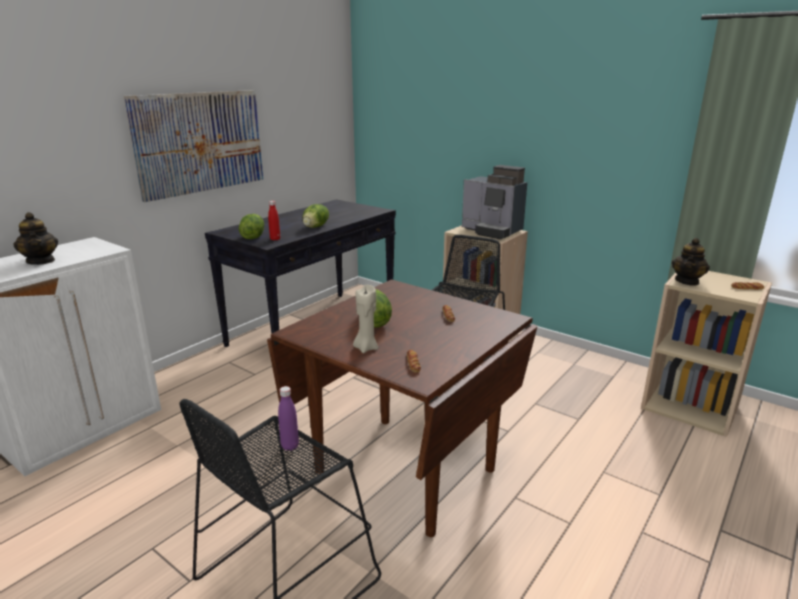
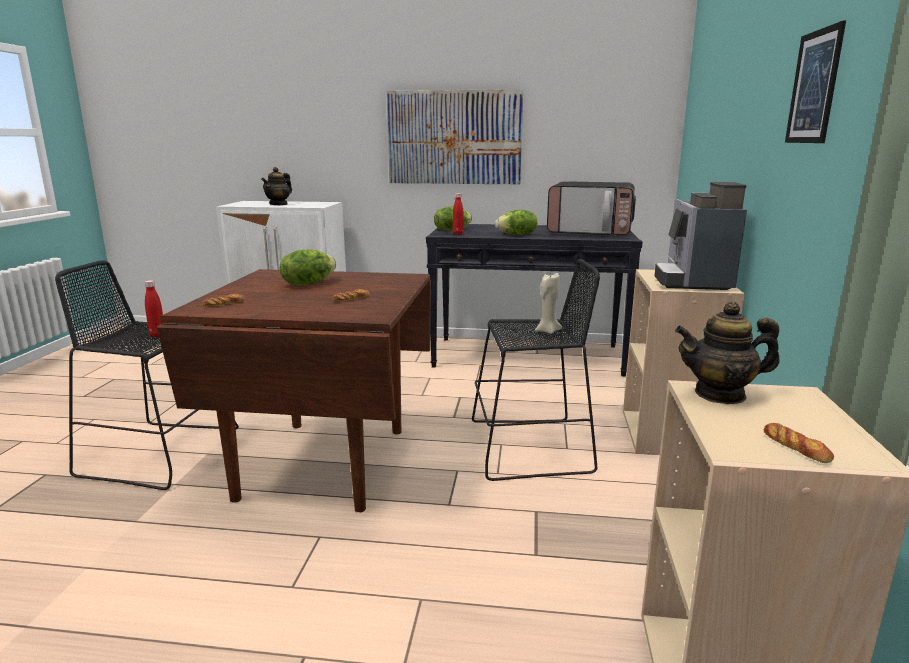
camera: 60 degrees right, 5 degrees down
(290, 446) = (157, 335): purple bottle -> red bottle
(341, 210) = (590, 232): none -> microwave
(366, 348) = (248, 289): beige candle -> beige candle (547, 331)
(586, 116) = (814, 87): none -> picture

